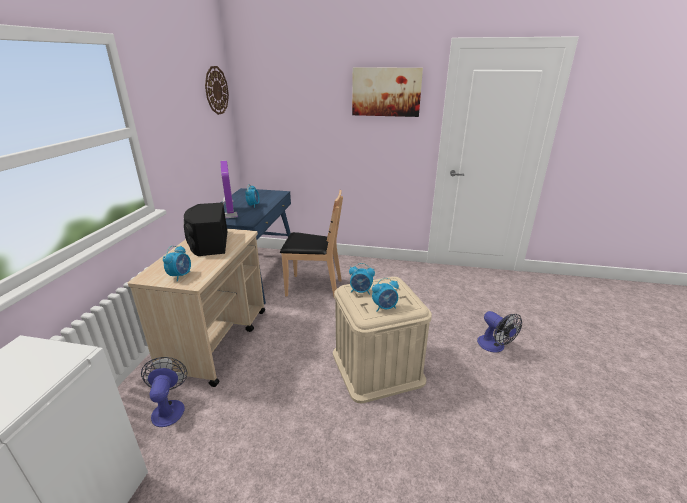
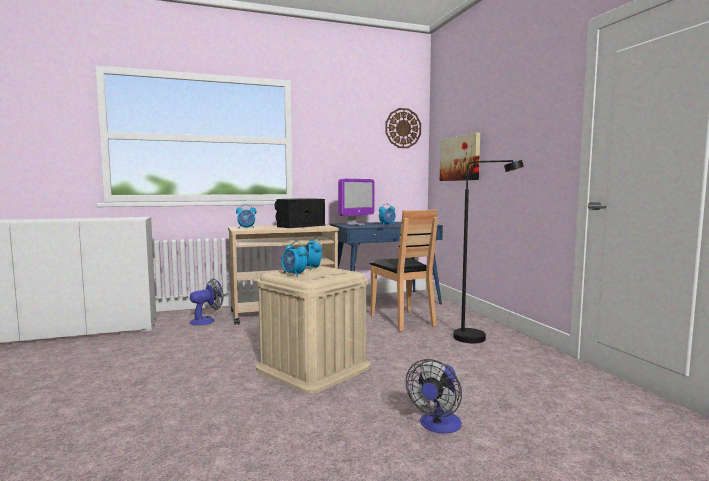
camera: 60 degrees right, 20 degrees down
(379, 276) = (479, 338): none -> black floor lamp
(386, 92) = (527, 106): picture -> picture (460, 158)

